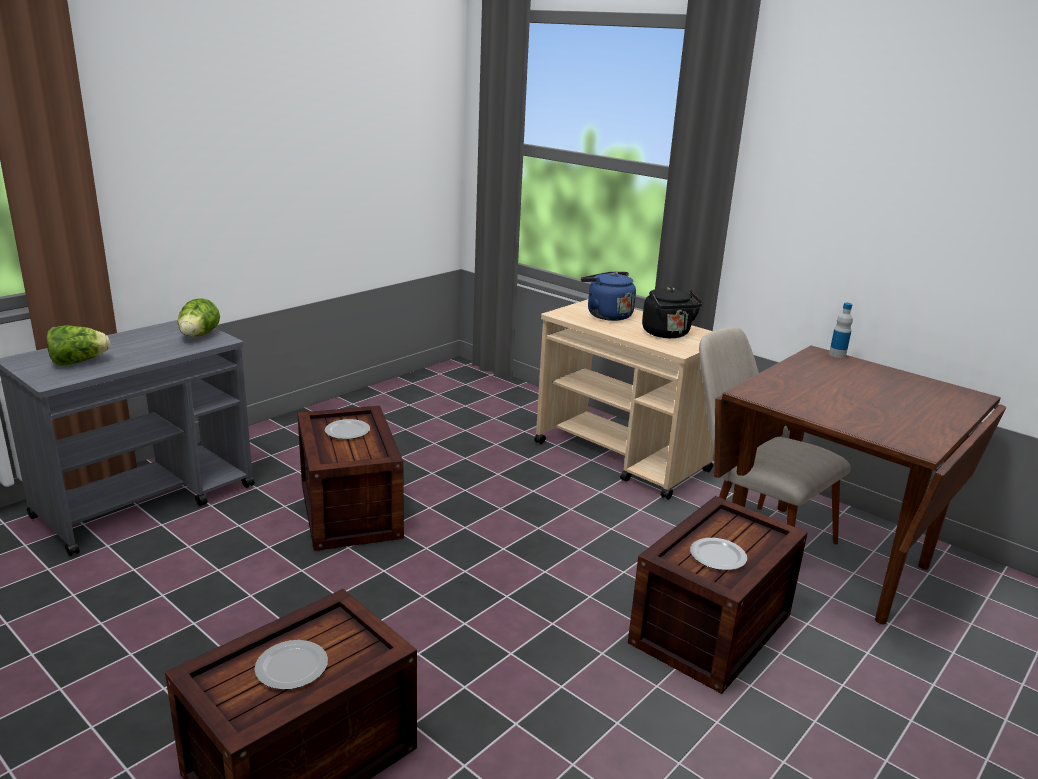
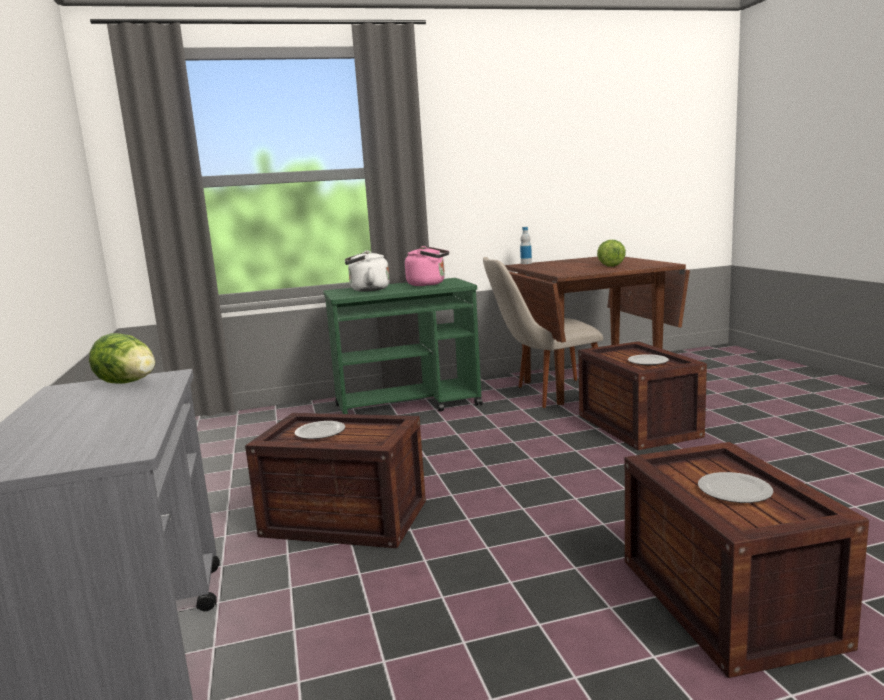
camera: 55 degrees left, 10 degrees down
(78, 362) = (79, 437): lettuce -> lettuce (609, 265)
(606, 315) = (367, 290): blue kettle -> white kettle
(622, 457) = (408, 405): beige cart -> green cart
(667, 334) = (429, 284): black kettle -> pink kettle

